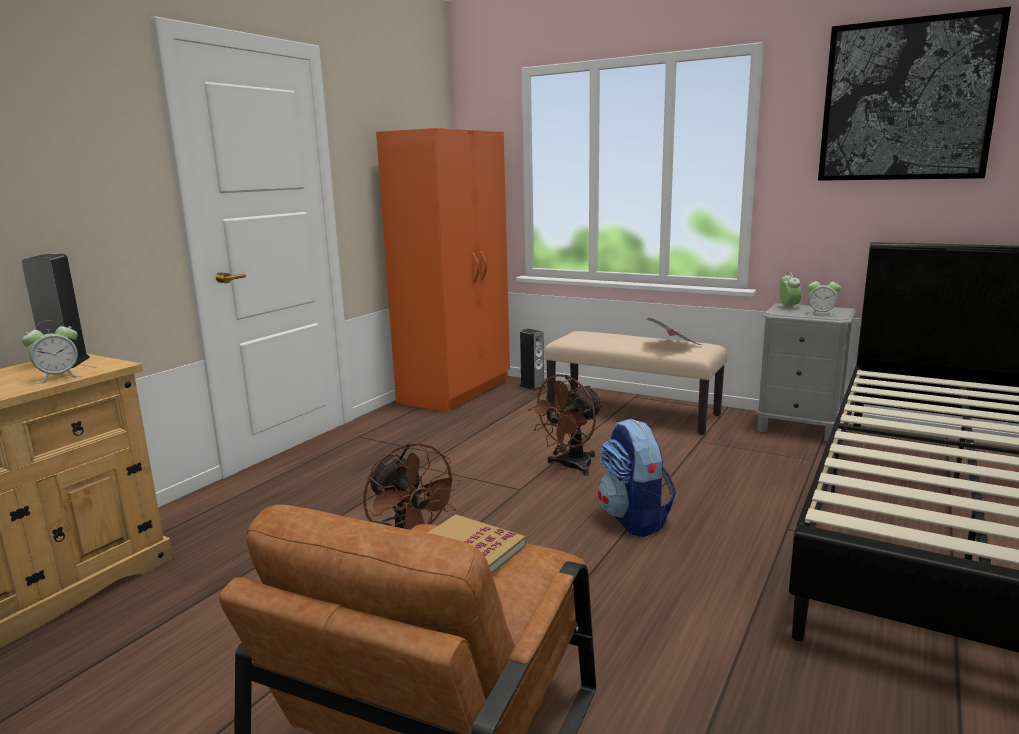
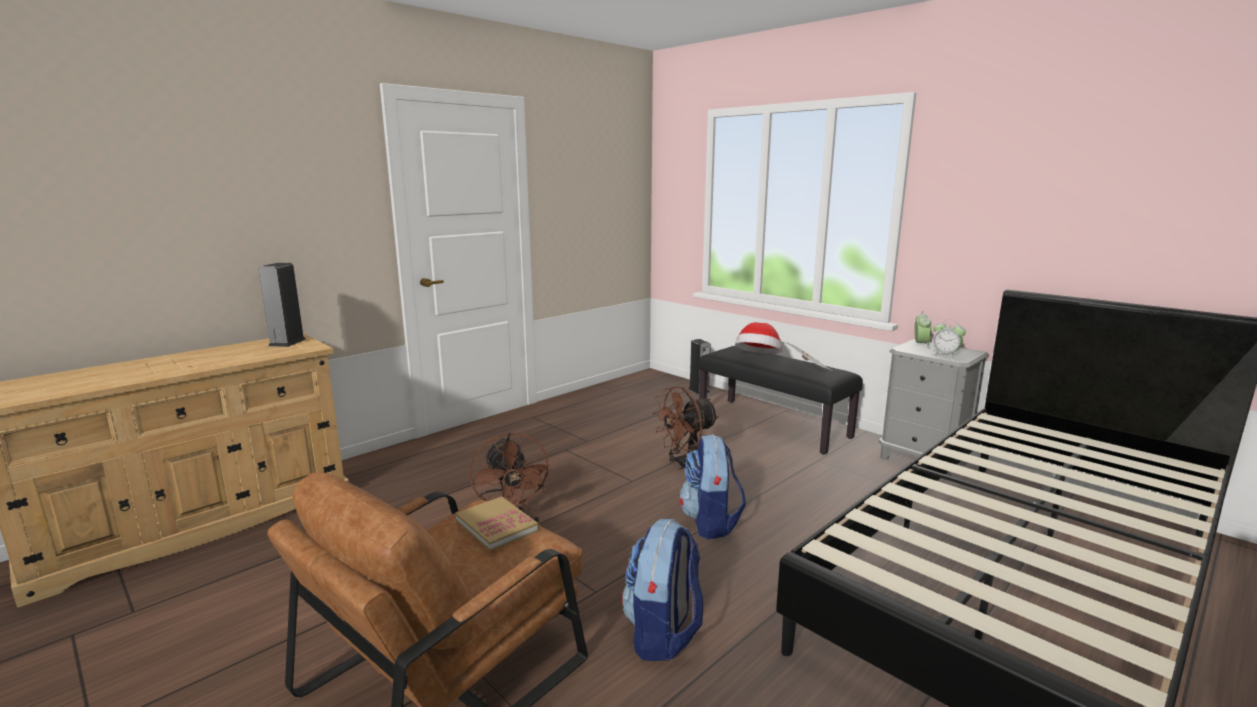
camera: 15 degrees right, 0 degrees up
(58, 377) = (272, 353): alarm clock -> none
(456, 391) = (632, 387): orange wardrobe -> none
(613, 340) = (758, 358): none -> hat
(633, 412) = (773, 425): beige bench -> black bench
(661, 645) = (663, 634): none -> backpack
(906, 101) = (1050, 153): picture -> none

